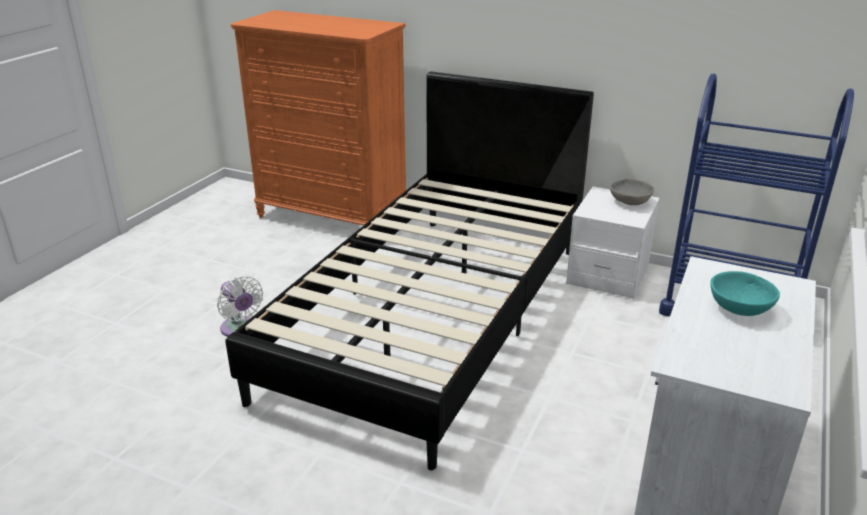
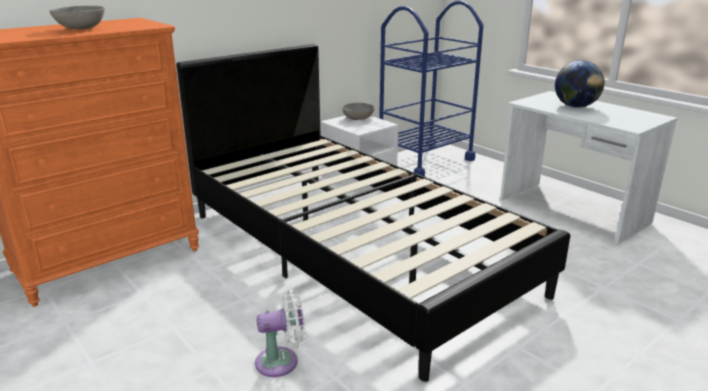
camera: 65 degrees left, 5 degrees down
(324, 25) = (80, 29): none -> grey bowl
(740, 308) = (575, 106): turquoise bowl -> globe

